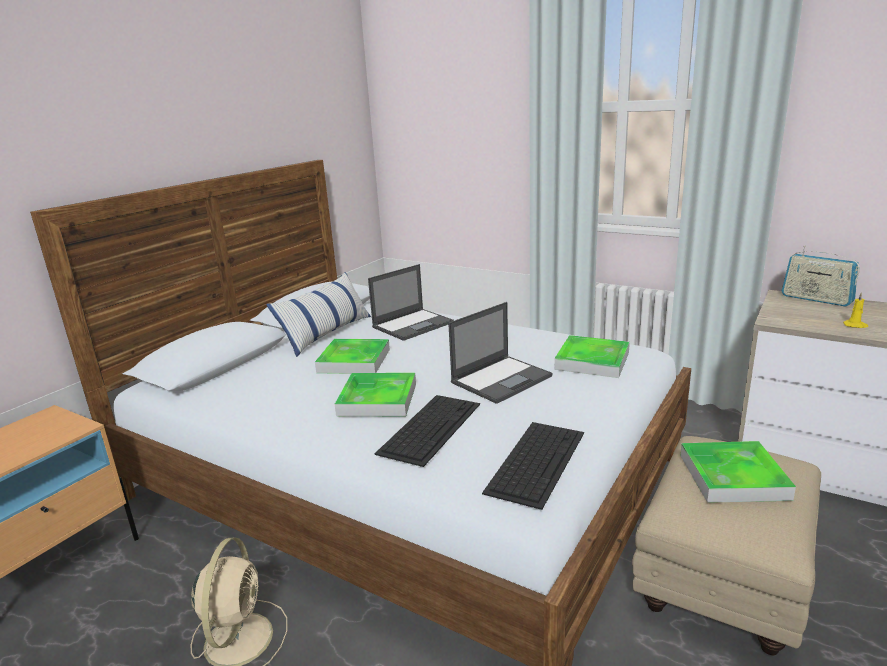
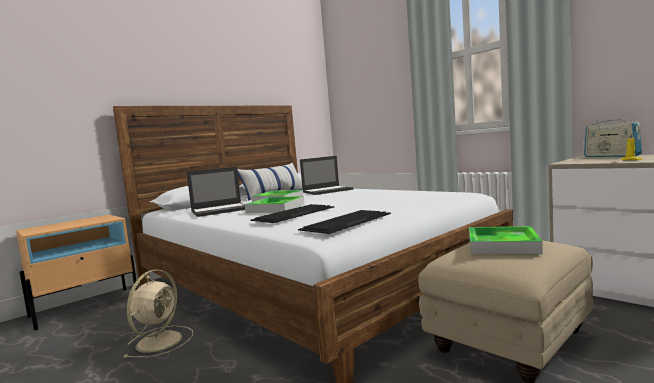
camera: 15 degrees right, 15 degrees down
(502, 379) = (360, 202): laptop -> laptop (221, 210)
(592, 361) = (428, 195): tray -> none

